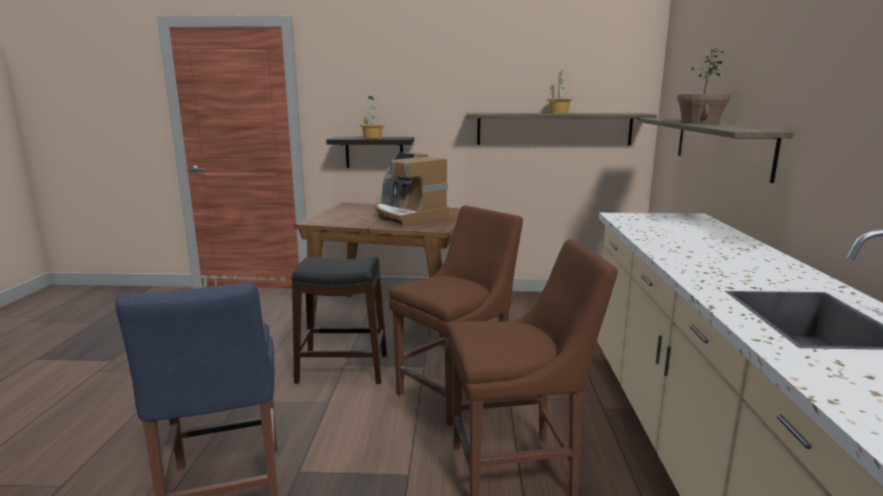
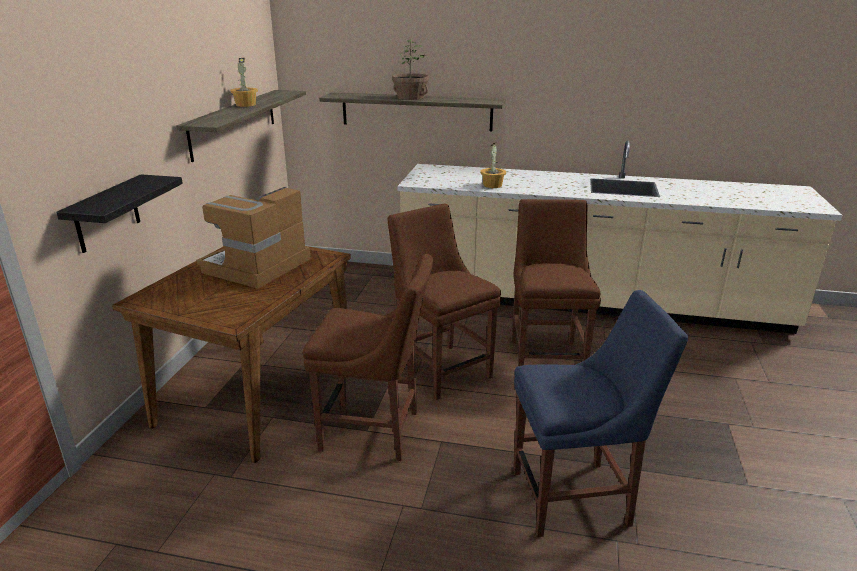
camera: 80 degrees left, 10 degrees up
(343, 369) = (375, 431): black stool -> brown chair
(372, 138) = (132, 192): potted plant -> potted plant (493, 185)
(407, 216) = (256, 266): coffee machine -> coffee machine turned 150 degrees clockwise

